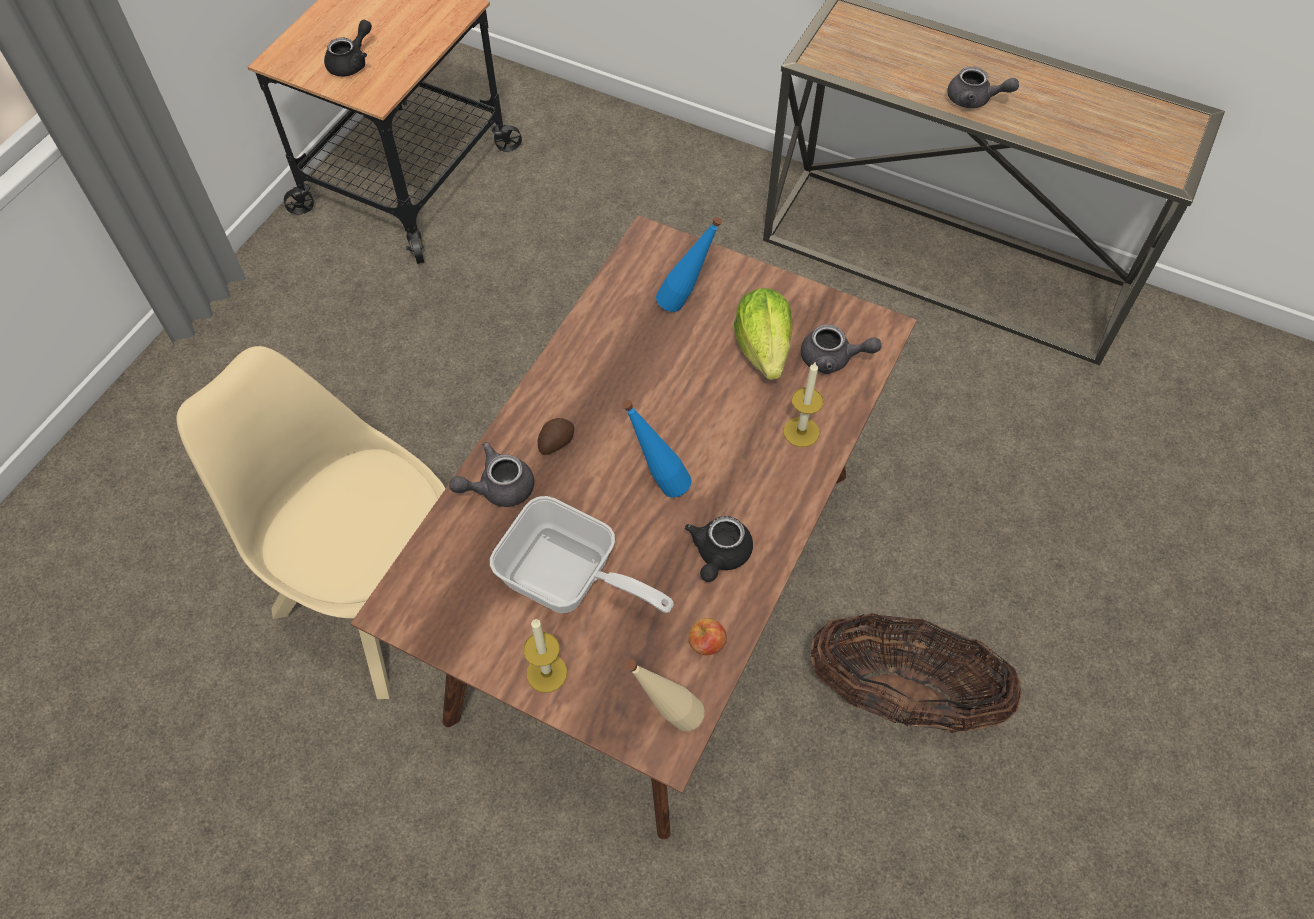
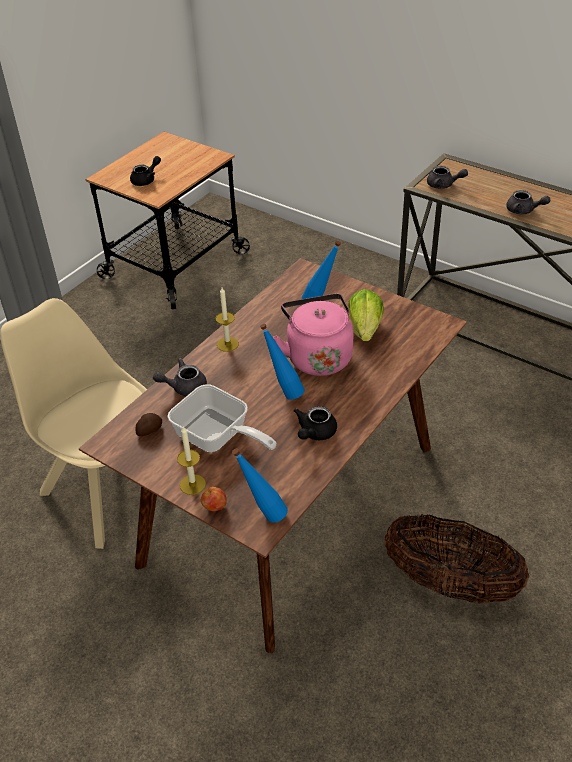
camera: 10 degrees right, 15 degrees down
(555, 442) = (224, 367): potato -> potato (149, 430)
(666, 717) = (263, 515): beige bottle -> blue bottle
(699, 408) = (317, 356): none -> pink kettle
(707, 644) = (297, 479): apple -> apple (214, 507)
(801, 432) = (380, 373): candle -> candle (227, 344)
(833, 359) = (408, 337): grey teapot -> grey teapot (443, 185)

